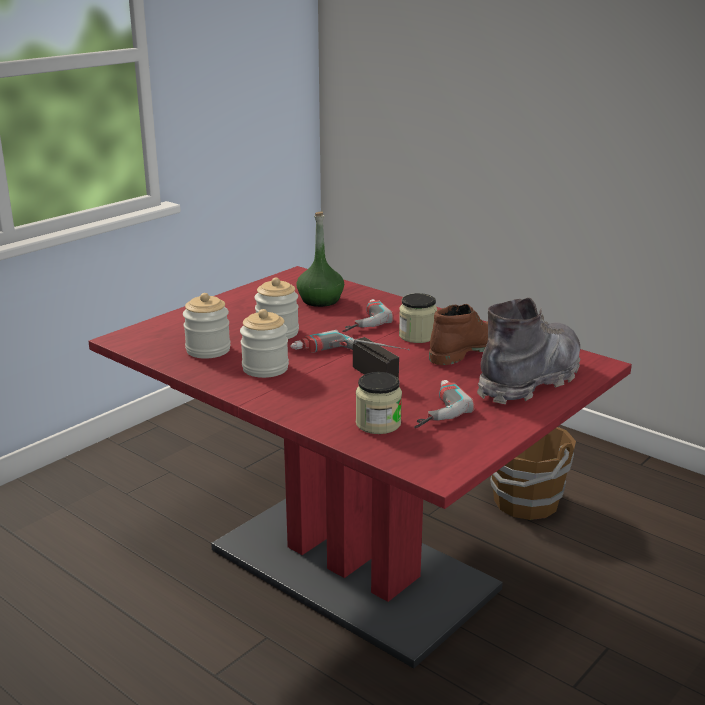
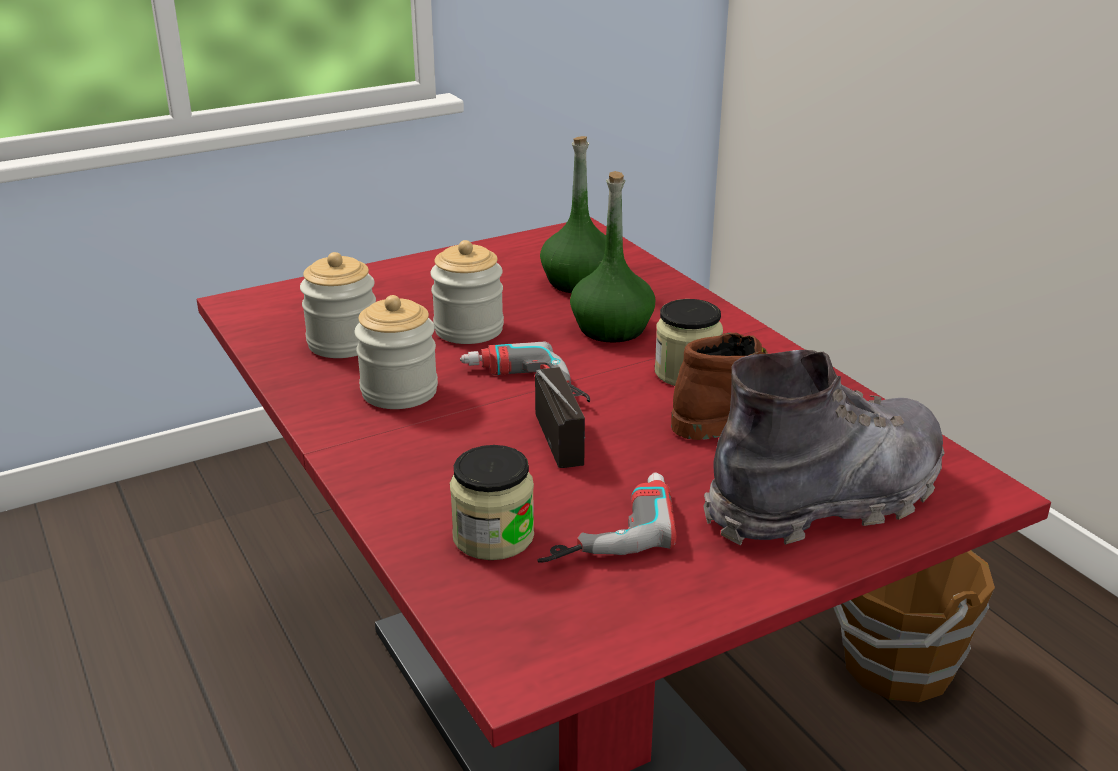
camera: 20 degrees right, 5 degrees up
(359, 321) = (612, 329): power drill -> green bottle

